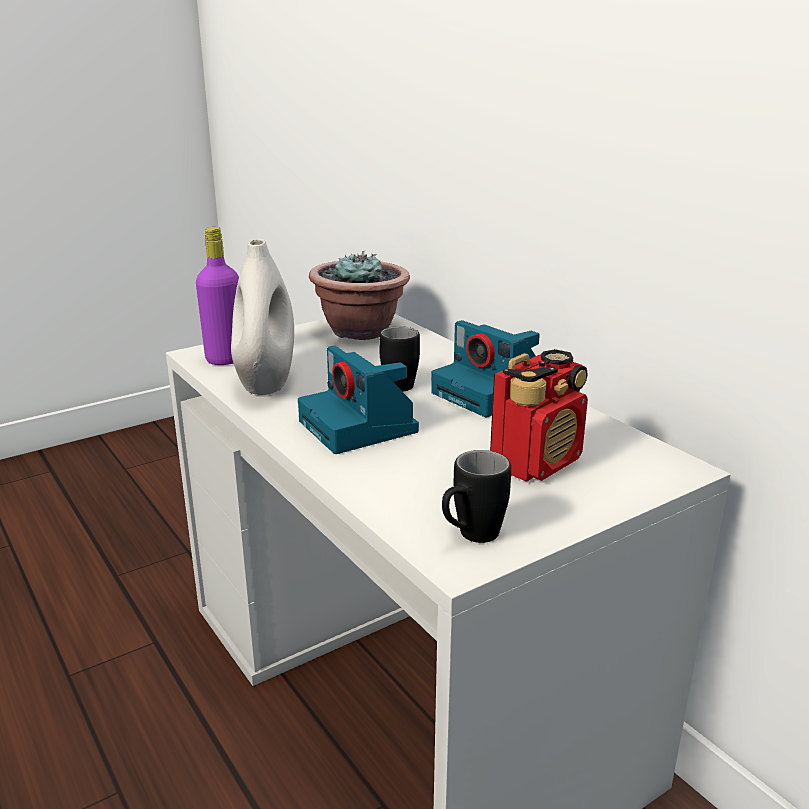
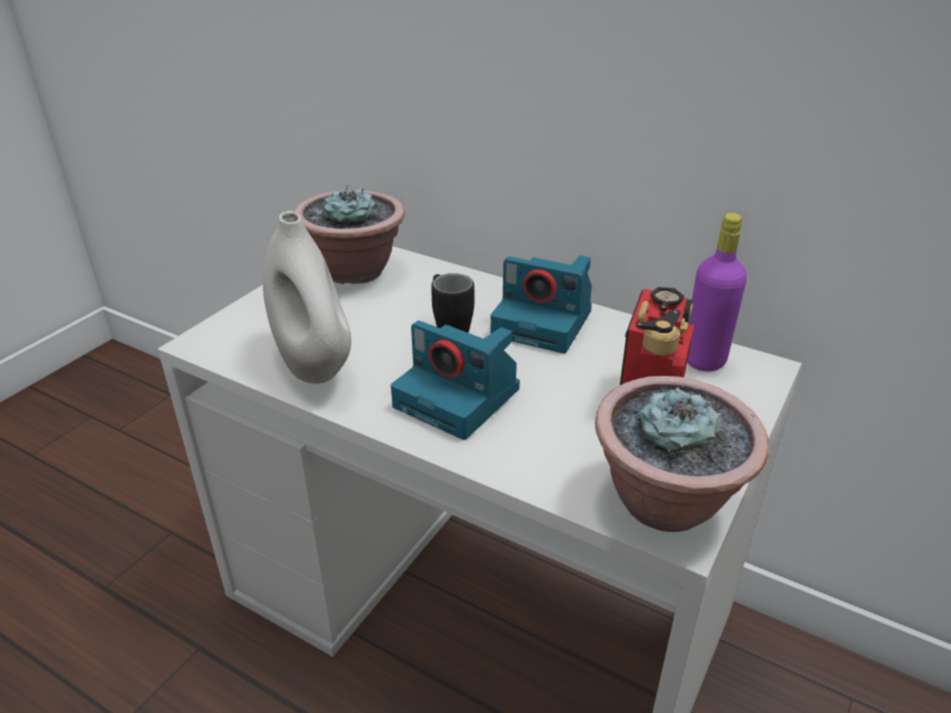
camera: 25 degrees left, 10 degrees up
(225, 359) = (239, 343): purple bottle -> purple bottle (704, 360)
(470, 537) = (667, 502): black mug -> potted plant

